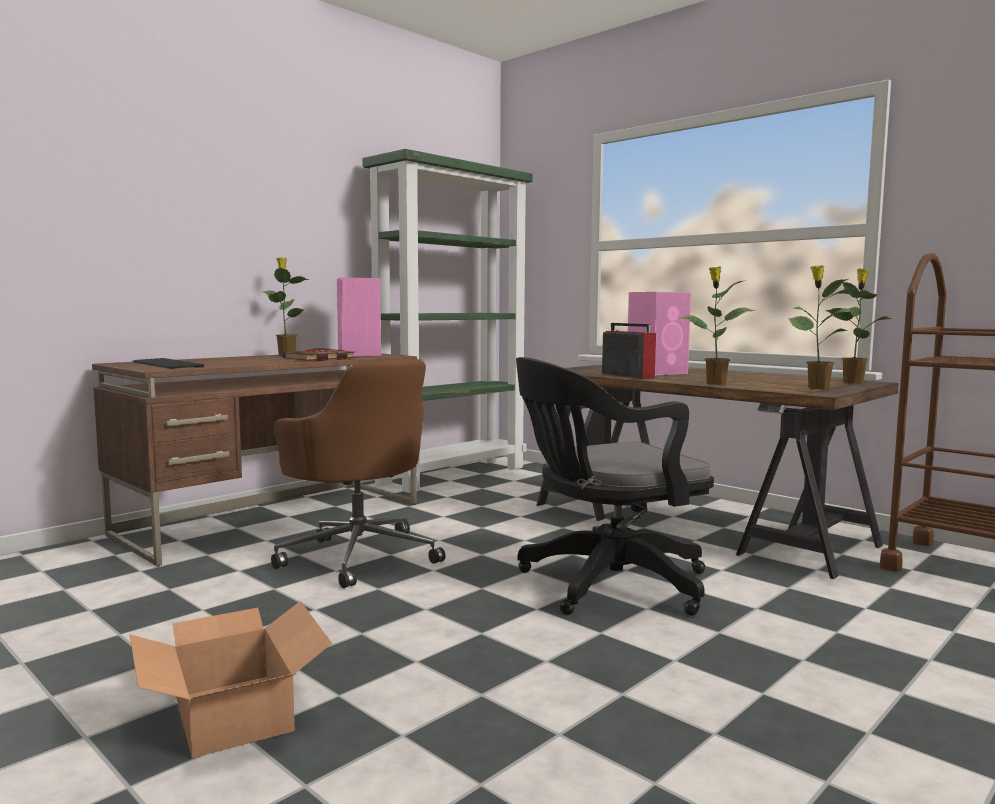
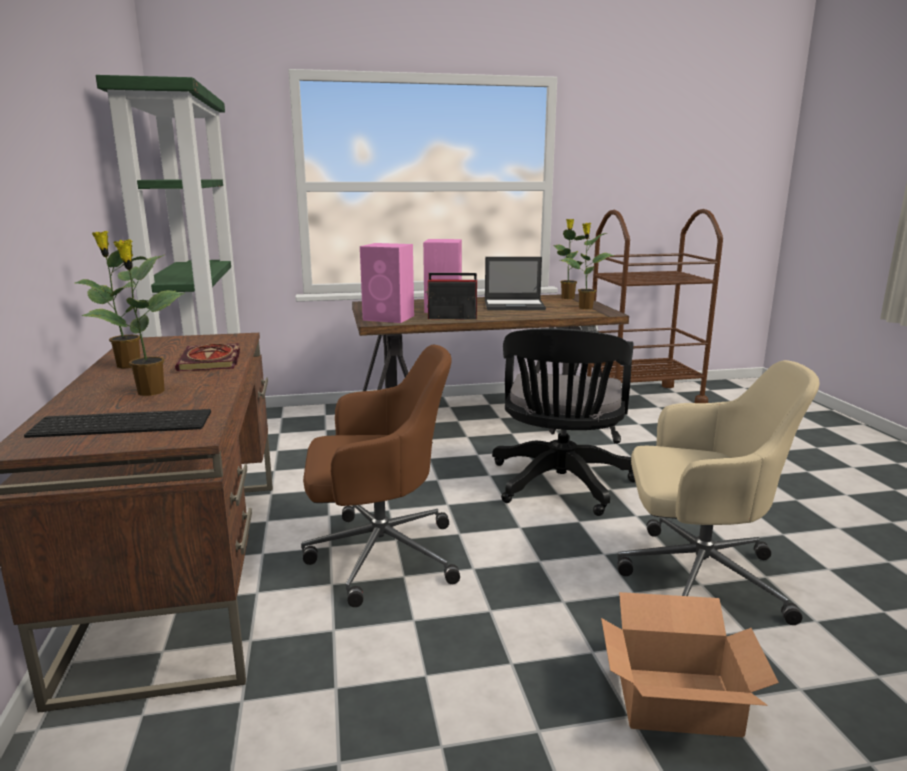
camera: 55 degrees left, 10 degrees up
(359, 354) = (189, 342): pink speaker -> pink speaker (390, 318)
(494, 689) = (697, 577): none -> beige office chair
(715, 383) = (532, 315): potted plant -> potted plant (150, 392)
(744, 378) = (515, 305): none -> laptop

